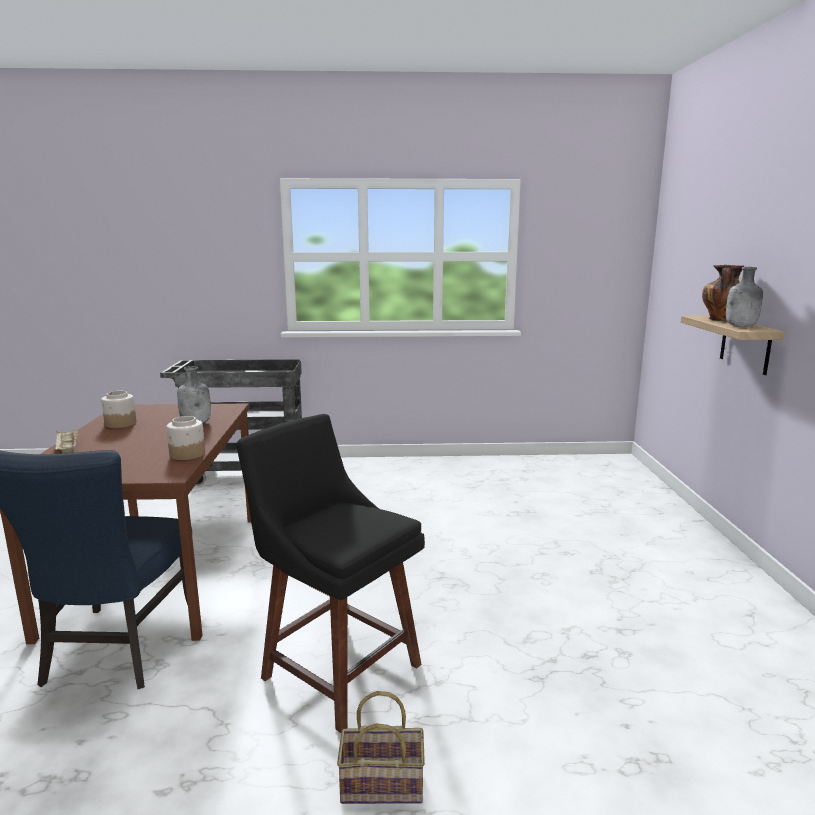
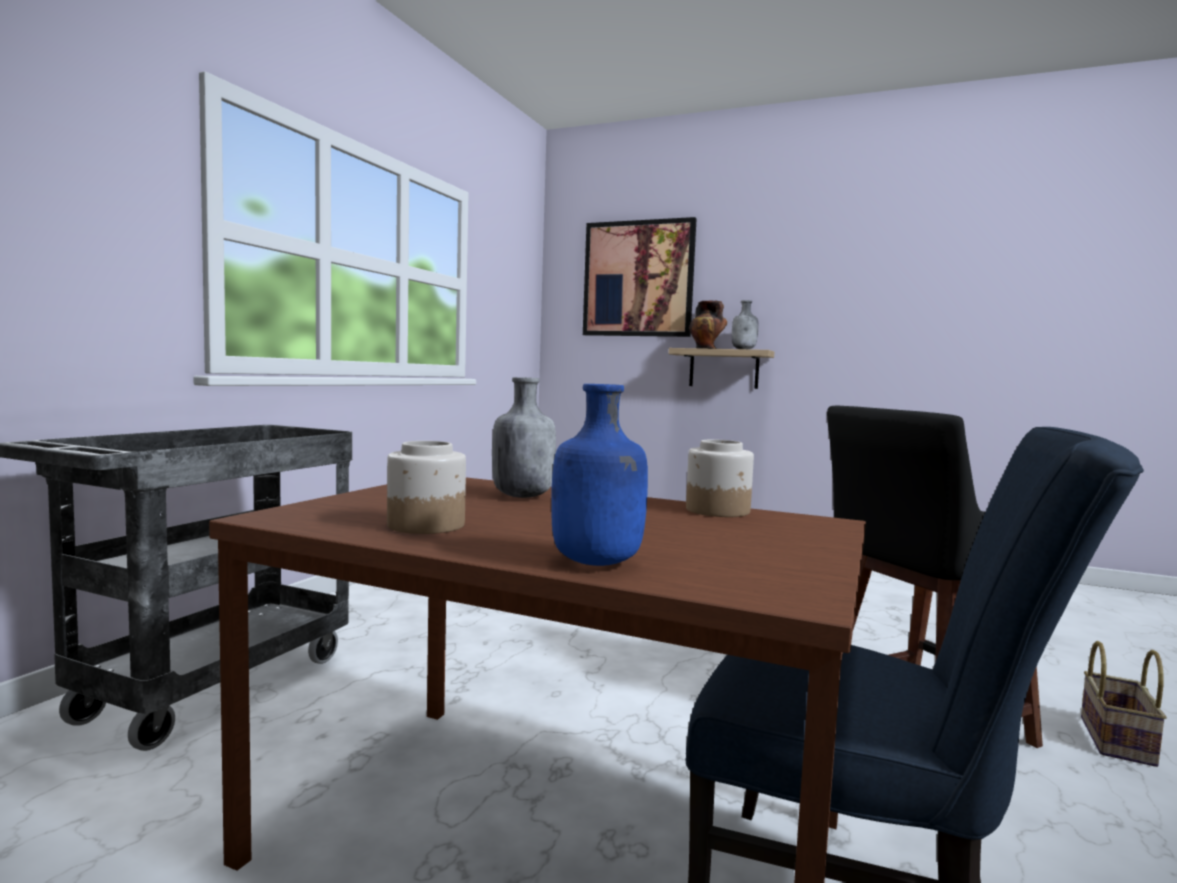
camera: 65 degrees left, 10 degrees down
(68, 450) = (597, 562): beige tray -> blue bottle
(703, 233) = (638, 279): none -> picture

